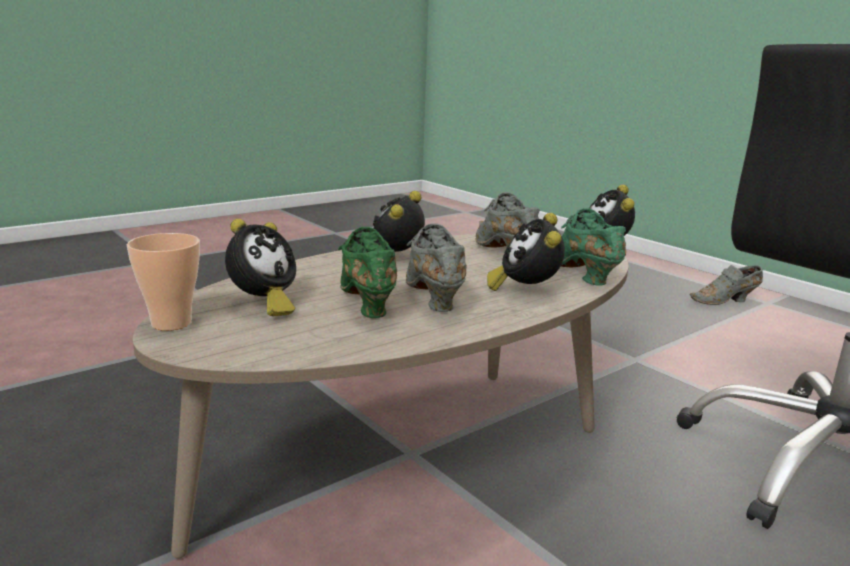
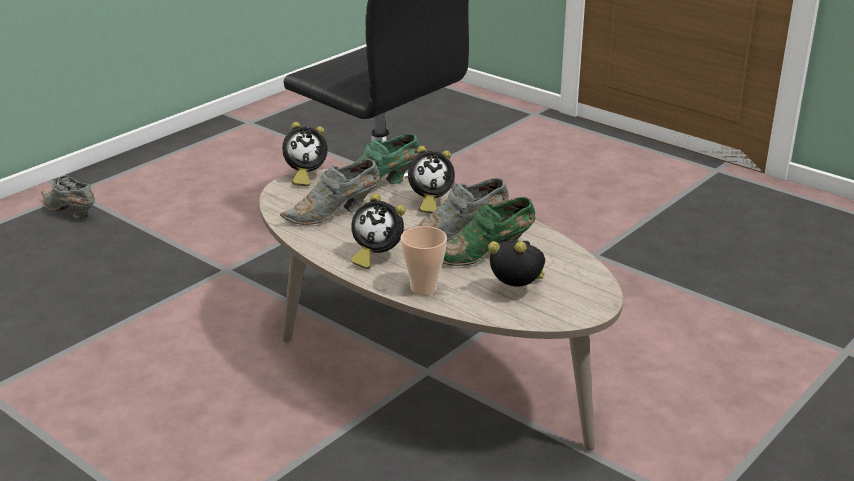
camera: 100 degrees left, 10 degrees up
(171, 323) = (570, 316): cup -> cup (423, 288)
(726, 301) = (70, 212): grey shoe -> grey shoe turned 150 degrees clockwise

